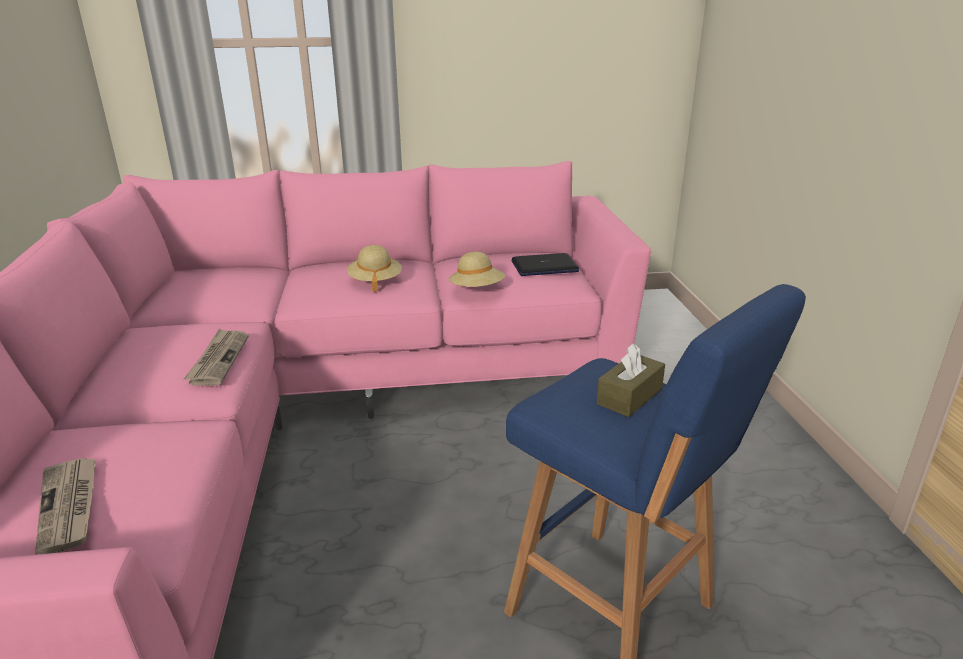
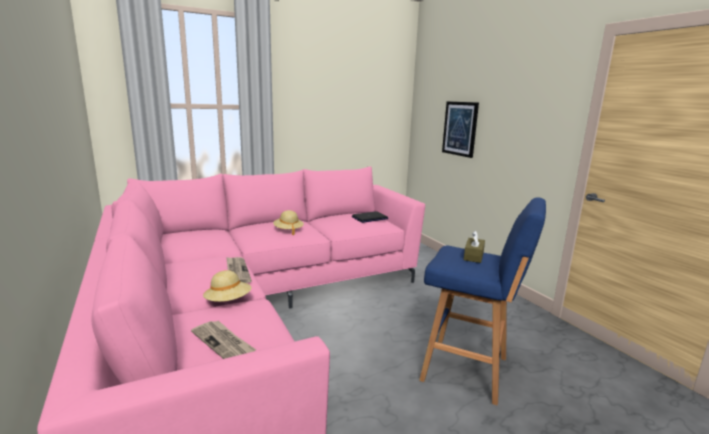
camera: 20 degrees left, 10 degrees down
(477, 290) = (345, 230): beige hat -> beige hat (228, 301)
(775, 82) = (460, 128): none -> picture

